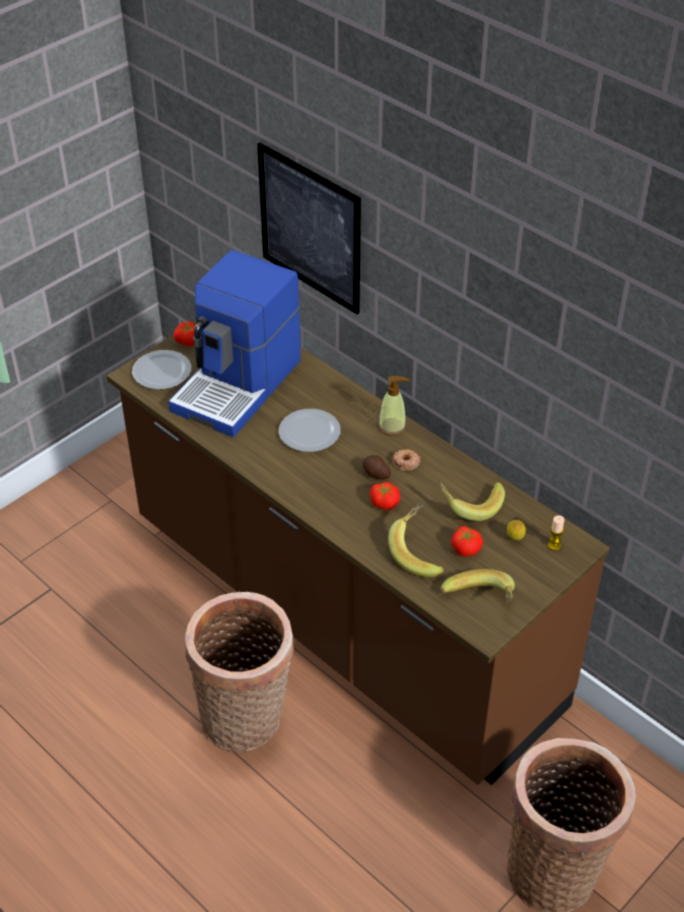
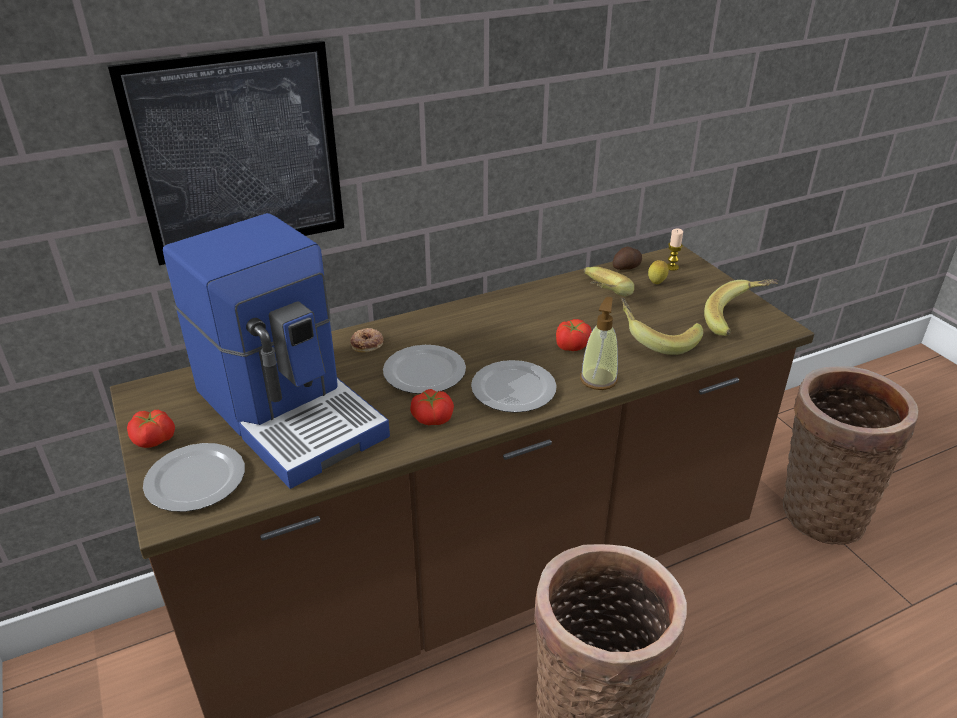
camera: 70 degrees left, 10 degrees down
(312, 482) = (513, 388): none -> plate
(375, 474) = (523, 341): potato -> potato (627, 268)
(392, 427) = (454, 315): soap dispenser -> soap dispenser (598, 379)
(406, 462) = (516, 319): donut -> donut (367, 343)
(466, 548) = (660, 312): tomato -> tomato (432, 418)

